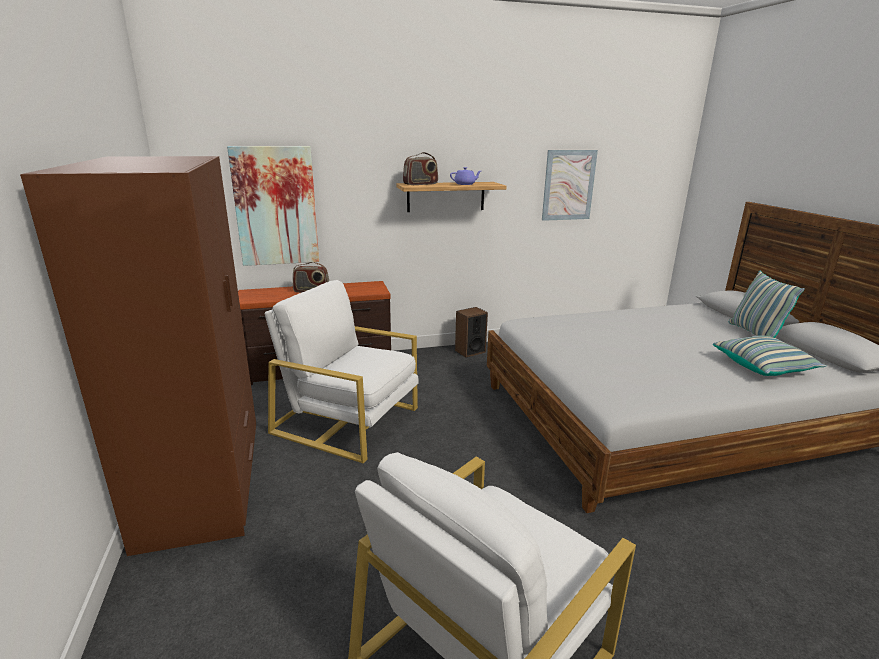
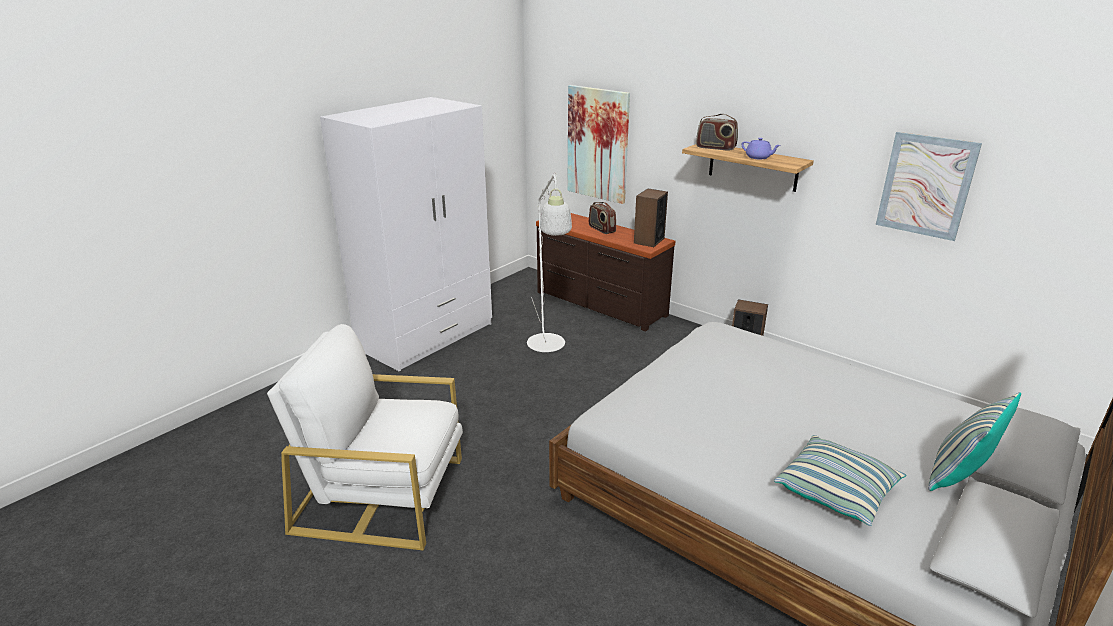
camera: 55 degrees right, 5 degrees up
(204, 483) = (427, 336): brown wardrobe -> white wardrobe
(347, 420) = (548, 347): white armchair -> white floor lamp
(367, 286) = (648, 240): none -> speaker

